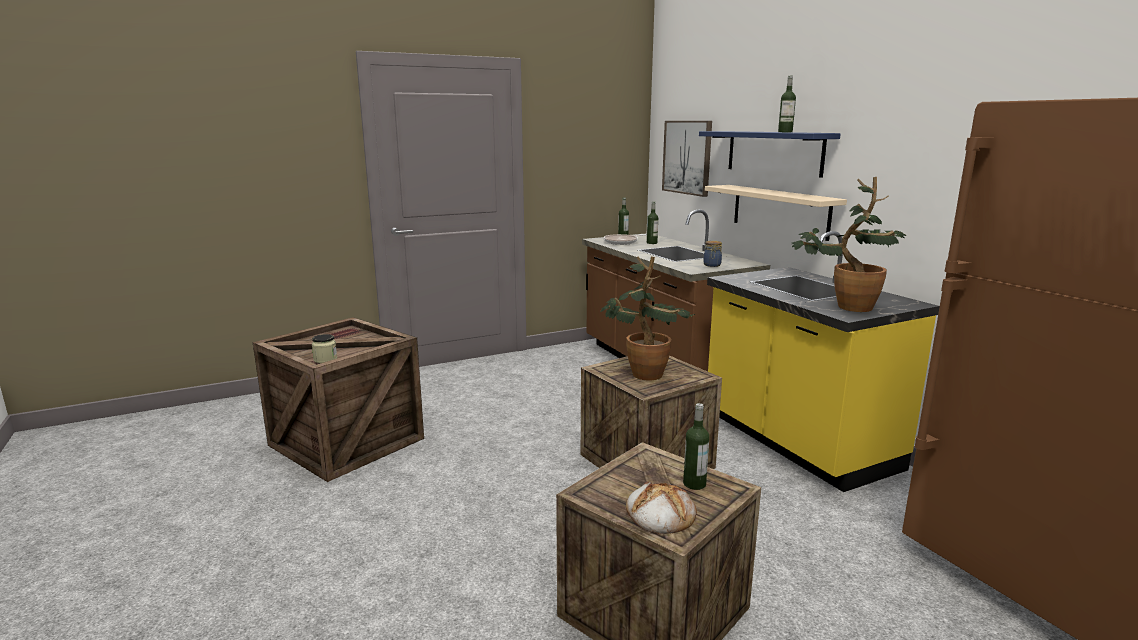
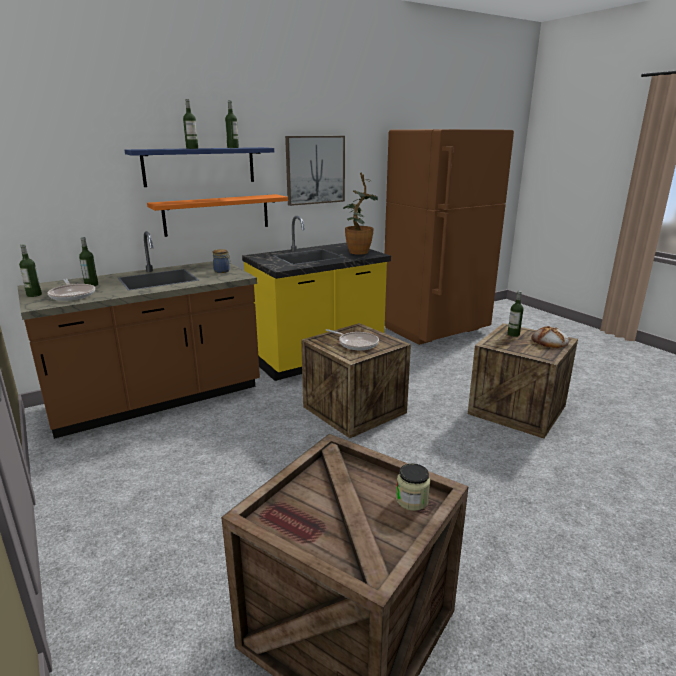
camera: 95 degrees left, 5 degrees up
(642, 372) = (356, 343): potted plant -> frying pan
(687, 157) = (65, 182): picture -> picture (315, 170)
(750, 131) = (192, 148): none -> bottle
(780, 211) = (217, 214): beige shelf -> orange shelf

